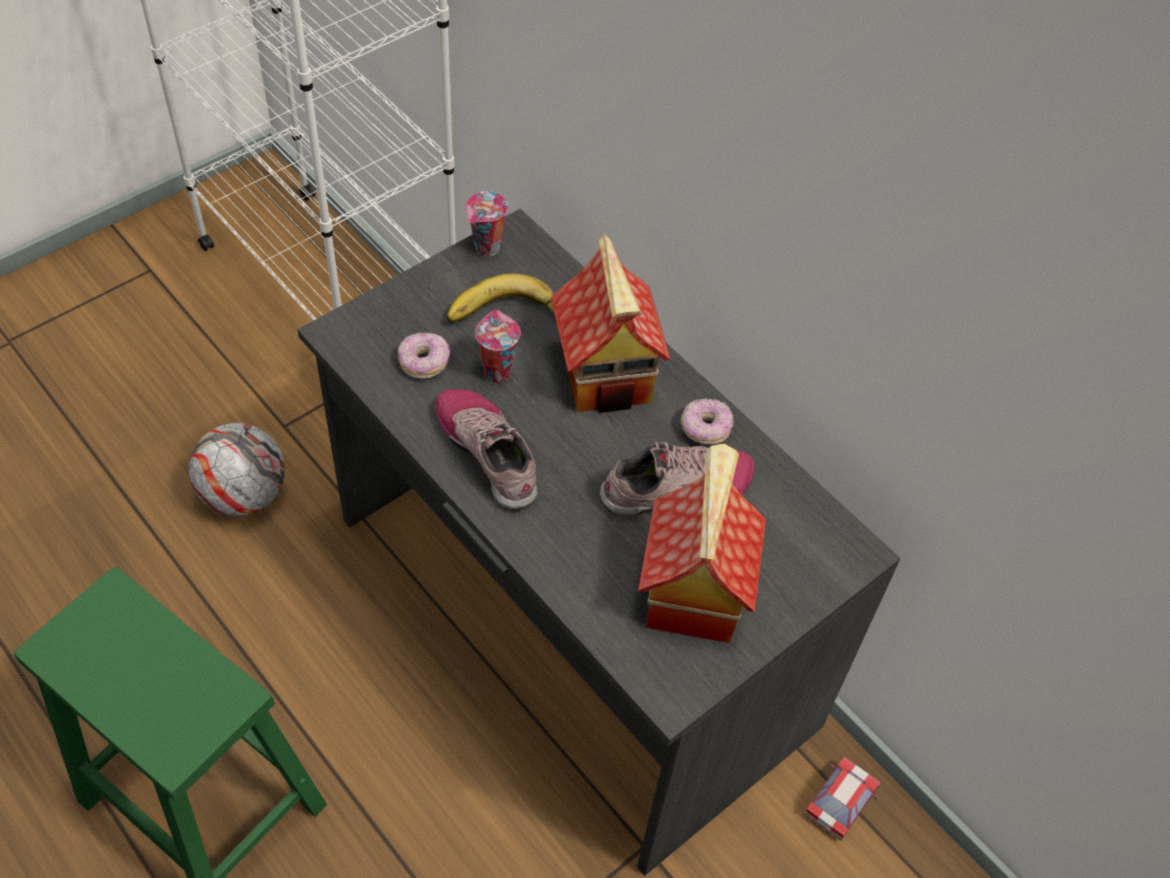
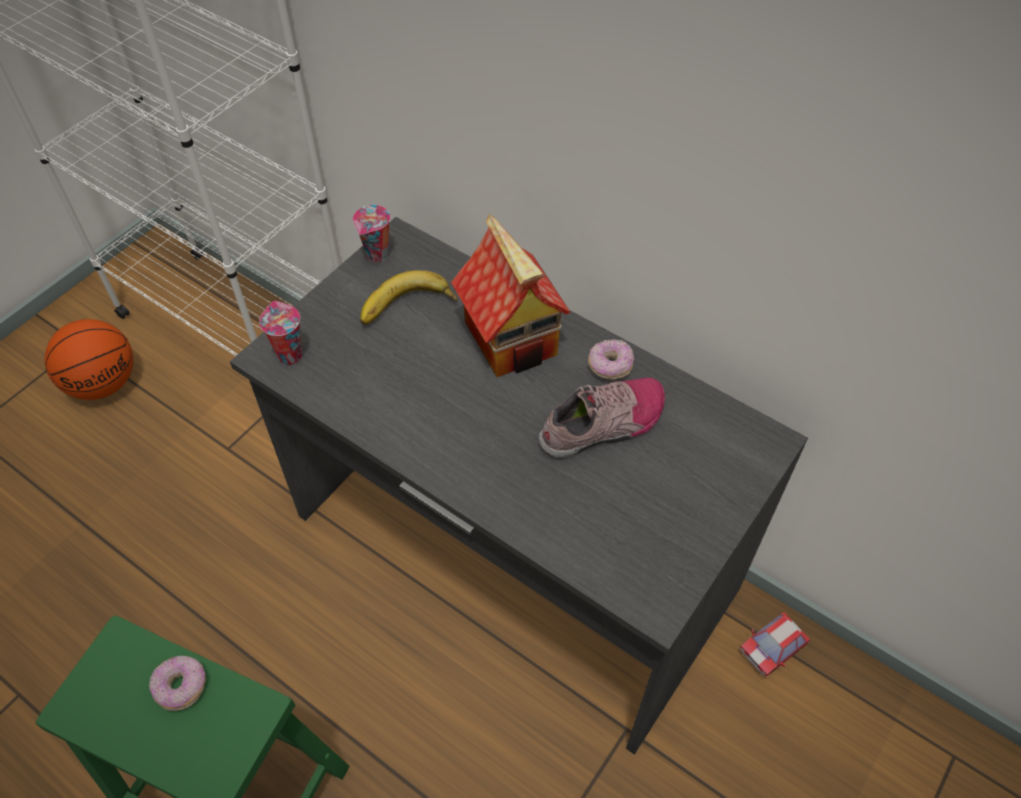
camera: 10 degrees left, 0 degrees up
(167, 320) = (104, 383): none -> basketball
(244, 494) = (207, 515): football -> none
(424, 362) = (351, 365): donut -> donut (181, 686)
(489, 452) = (431, 430): shoe -> none
(496, 370) = (416, 357): cup -> cup (289, 354)
(692, 590) = (644, 508): toy house -> none
(839, 803) = (772, 649): toy car -> toy car turned 150 degrees counterclockwise

